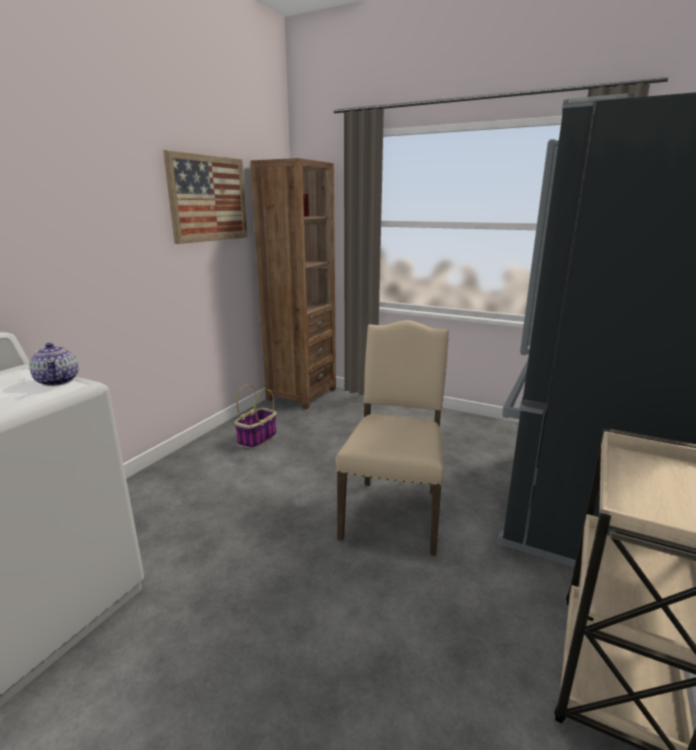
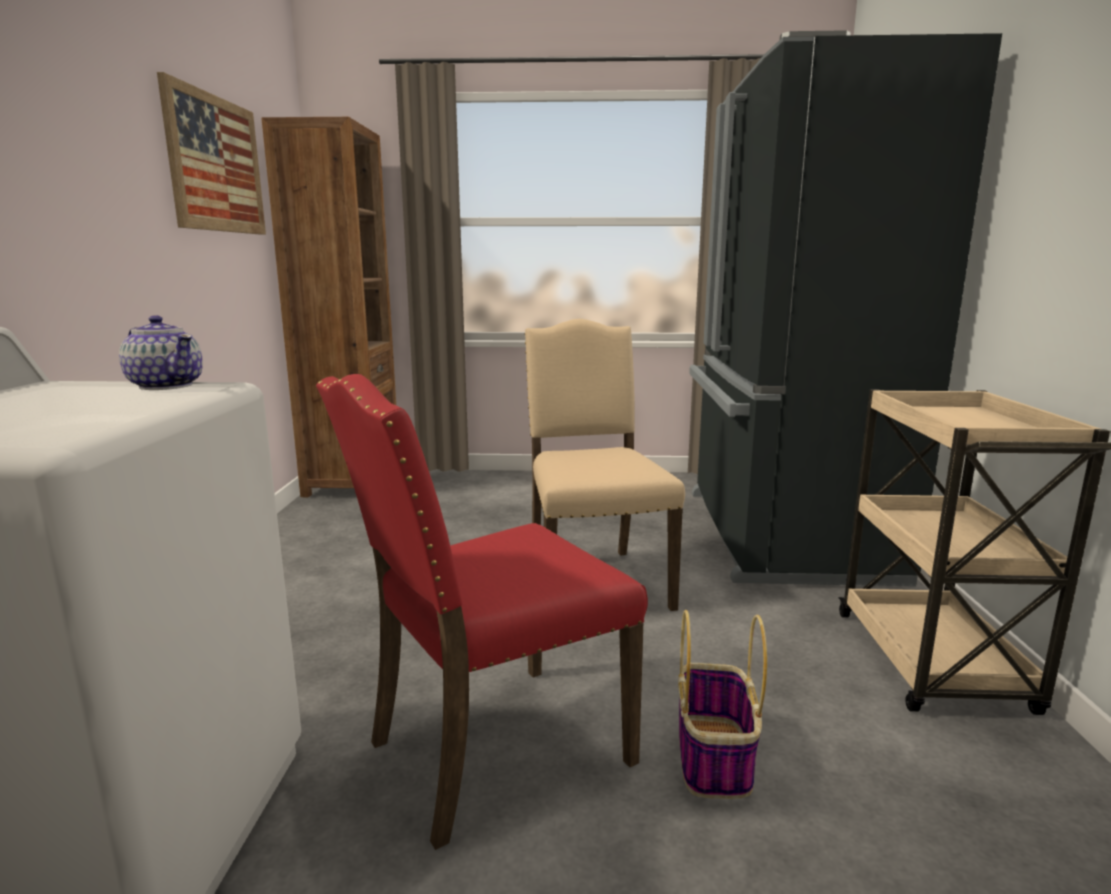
camera: 25 degrees left, 5 degrees down
(236, 629) = (492, 750): none -> red chair
(257, 439) = (328, 543): basket -> basket (714, 758)

